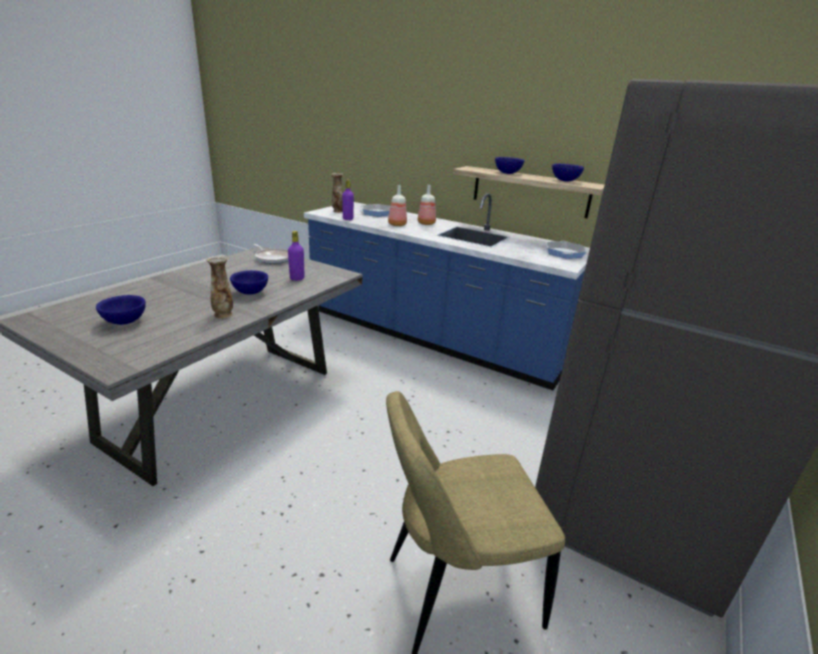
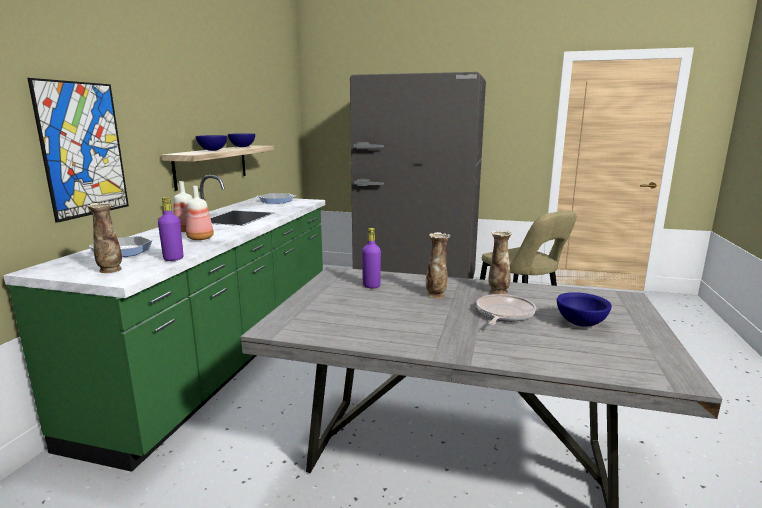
camera: 105 degrees left, 10 degrees down
(250, 292) = (436, 295): blue bowl -> vase
(273, 258) = (307, 312): frying pan -> frying pan (503, 314)
(405, 149) = (83, 150): none -> picture
(432, 337) = (227, 356): blue counter -> green counter

